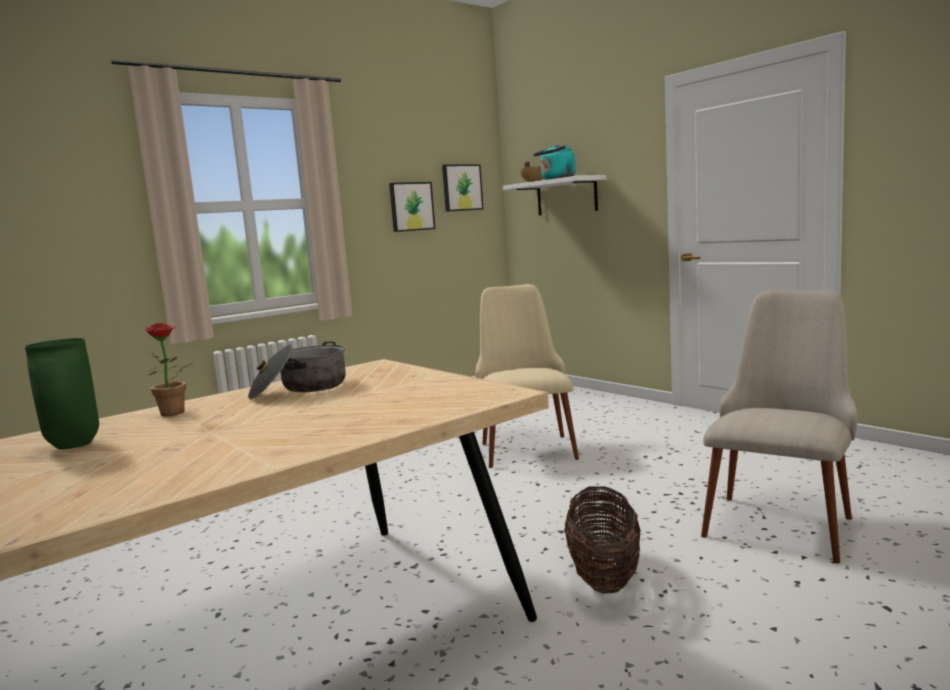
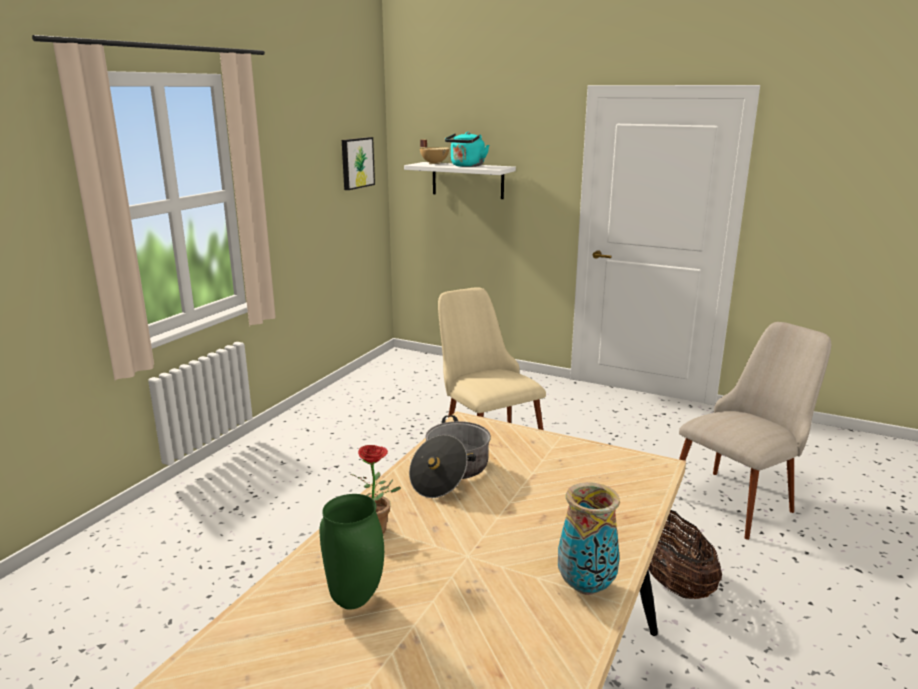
camera: 25 degrees left, 10 degrees up
(267, 455) = (586, 586): none -> vase
(411, 206) = (317, 188): picture -> none
(782, 516) = (741, 497): beige chair -> beige chair turned 45 degrees clockwise

